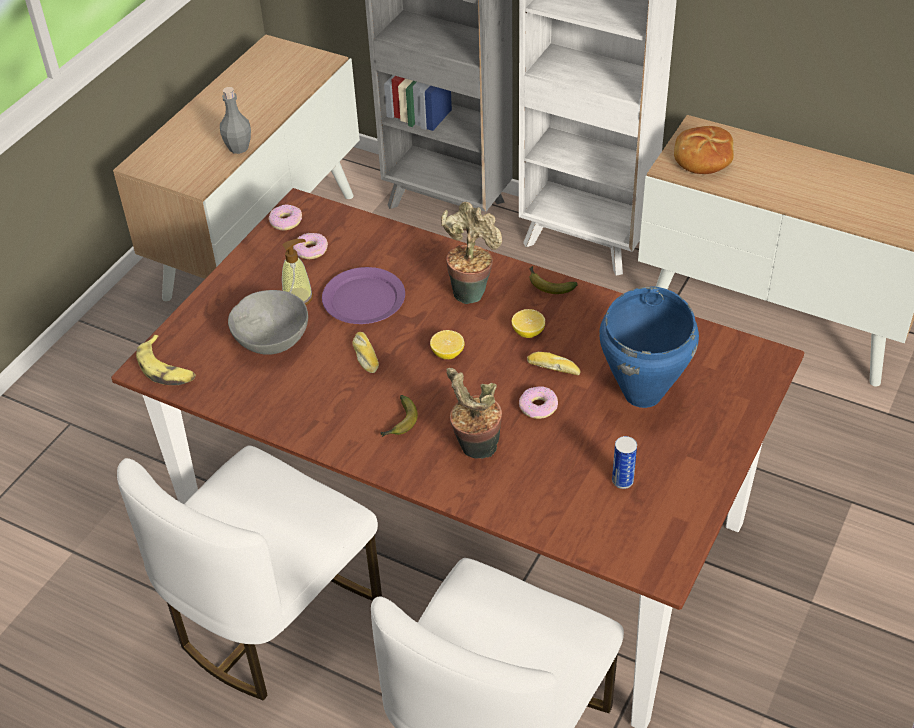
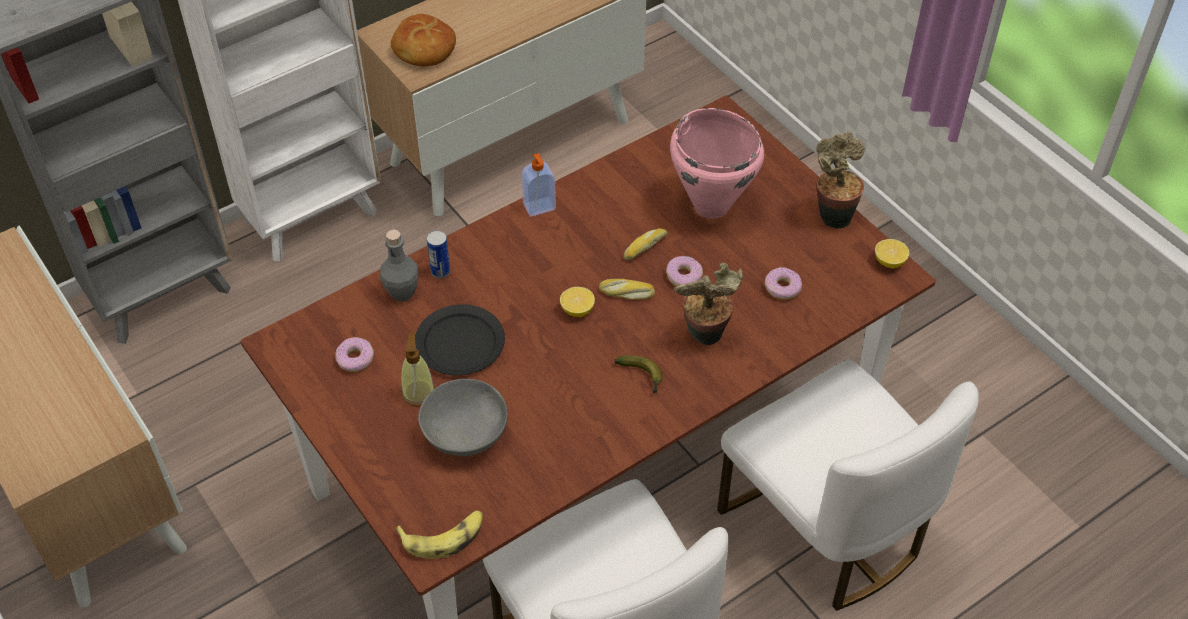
camera: 65 degrees left, 5 degrees up
(238, 148) = (86, 376): grey bottle -> grey bottle (402, 292)
(285, 222) = (293, 364): donut -> donut (782, 288)
(363, 299) = (459, 343): purple plate -> black plate
(364, 356) = (539, 371): bread -> bread (626, 294)
(471, 290) = (507, 262): potted plant -> potted plant (832, 214)
(528, 332) = (589, 245): lemon -> lemon (889, 262)
(548, 285) = (539, 207): banana -> soap dispenser
(622, 481) = (797, 259): can -> can (440, 271)
(643, 393) = (711, 205): blue cooking pot -> pink cooking pot

